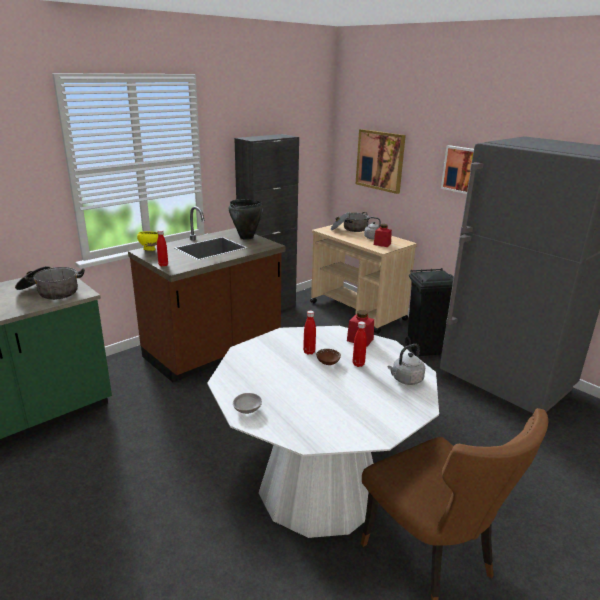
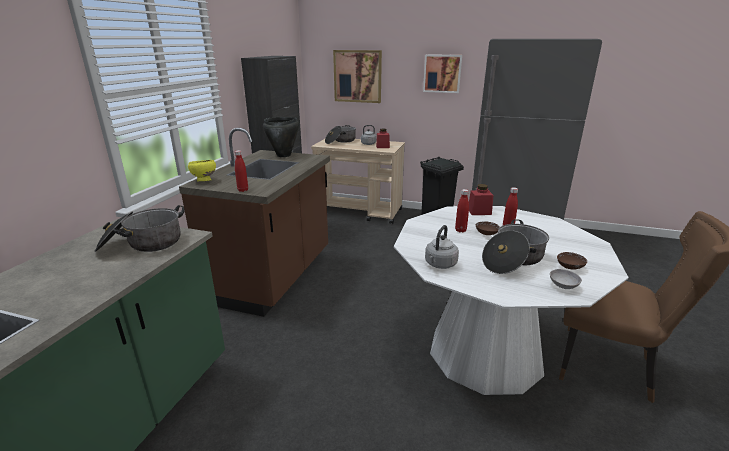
camera: 30 degrees left, 0 degrees up
(247, 410) = (494, 288): grey bowl -> grey bowl (563, 285)
(307, 393) = (513, 260): none -> cooking pot
(348, 418) = (570, 267): none -> brown bowl
(405, 380) = (554, 228): grey kettle -> grey kettle (440, 264)

